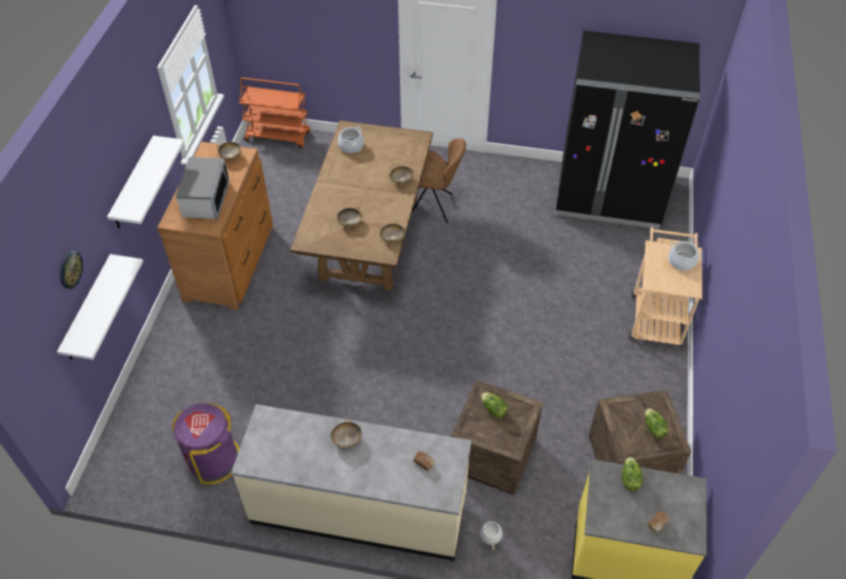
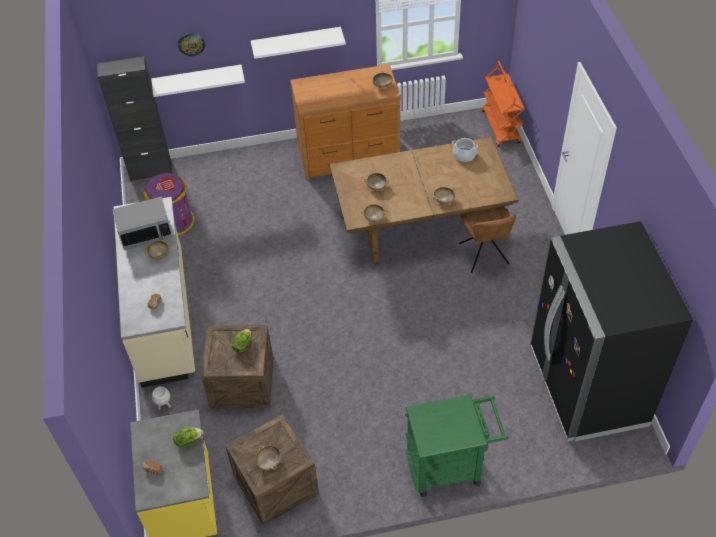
camera: 70 degrees right, 0 degrees up
(106, 463) = (150, 171): none -> black cabinet
(206, 200) = (330, 91): microwave -> microwave (146, 233)
(653, 428) = (269, 462): lettuce -> beige bowl
(656, 314) = (450, 466): beige cart -> green cart
(681, 262) = (457, 430): cooking pot -> none

